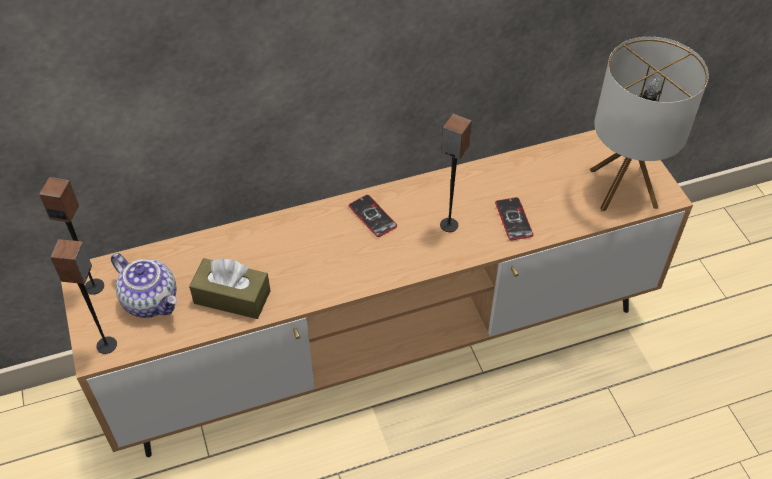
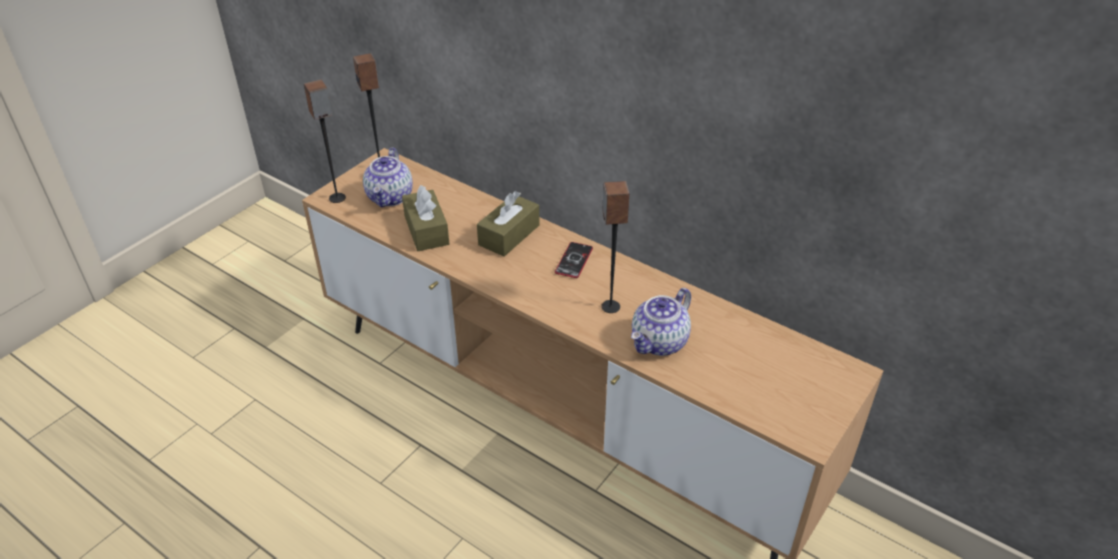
camera: 55 degrees right, 10 degrees down
(297, 241) = (509, 235): none -> brown tissue box
(513, 219) = (660, 343): phone -> teapot
(623, 188) = (782, 401): table lamp -> none

